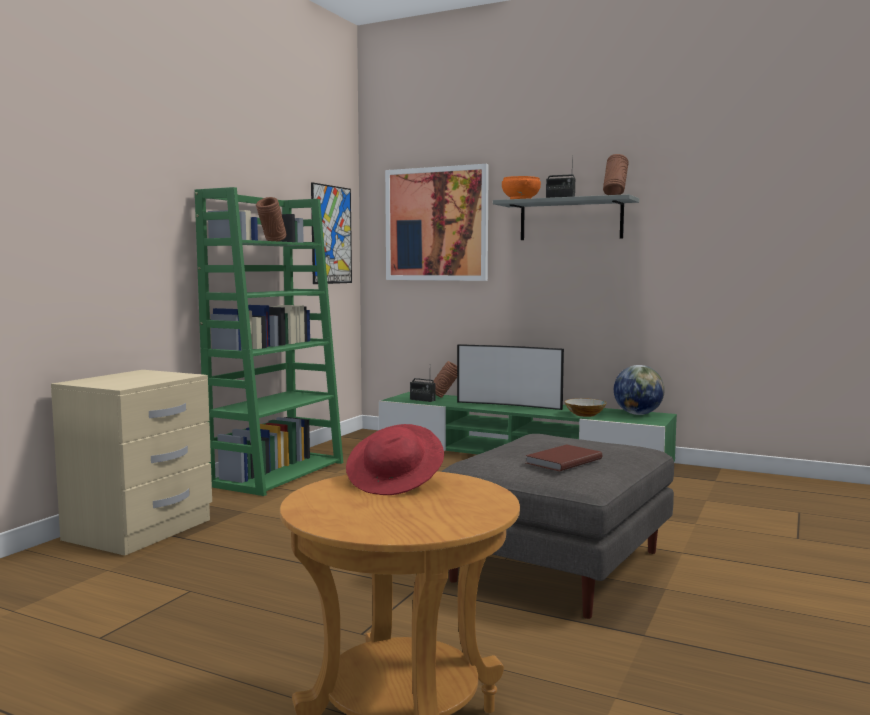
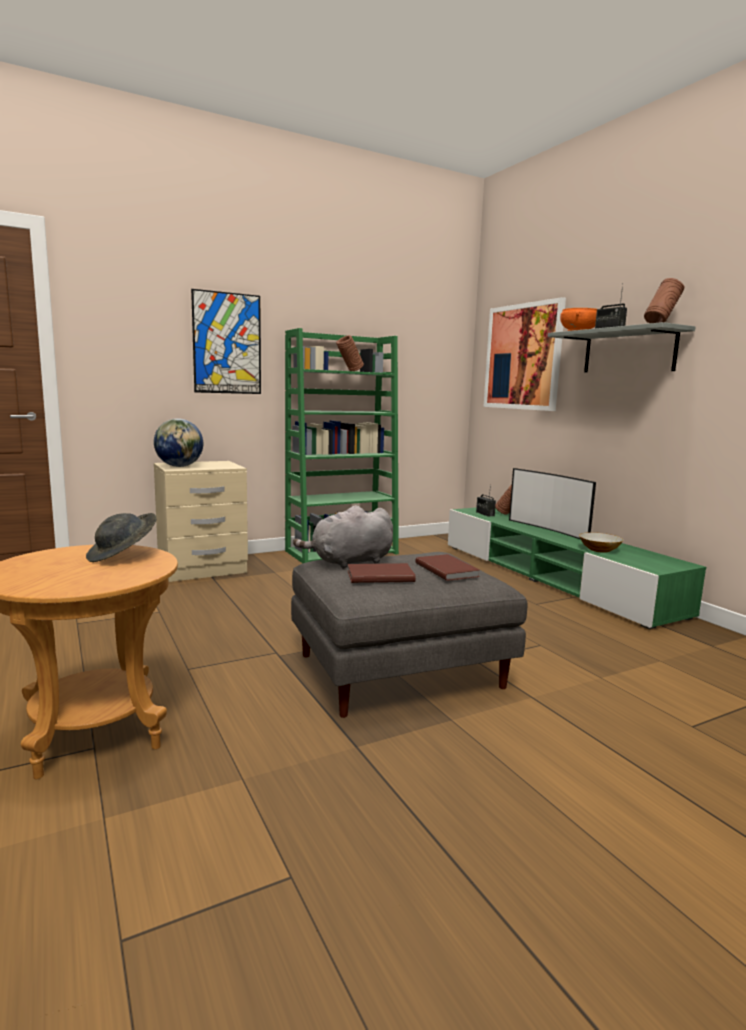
camera: 35 degrees right, 5 degrees up
(331, 235) = (435, 366): picture -> picture (227, 343)
(396, 482) = (123, 555): red hat -> grey hat
(501, 456) = (349, 562): none -> grey plush toy
(592, 444) = (447, 569): none -> brown book
(638, 414) = (658, 559): globe -> globe (180, 466)

